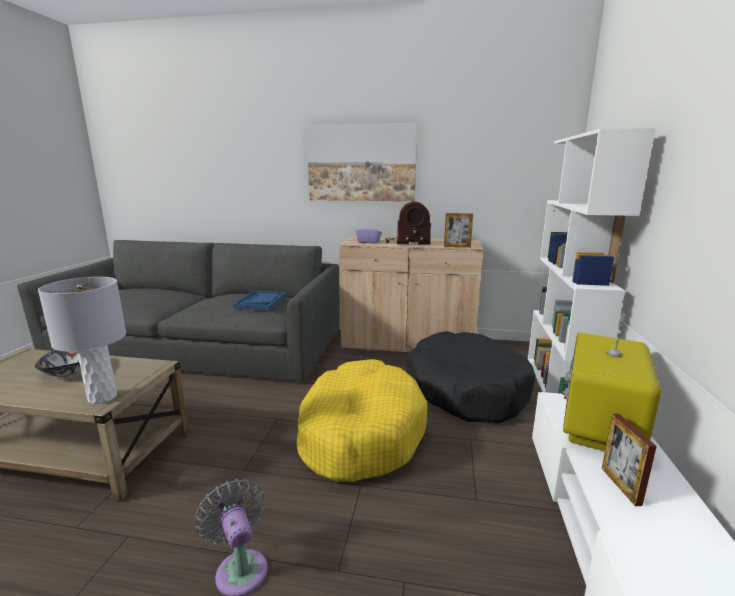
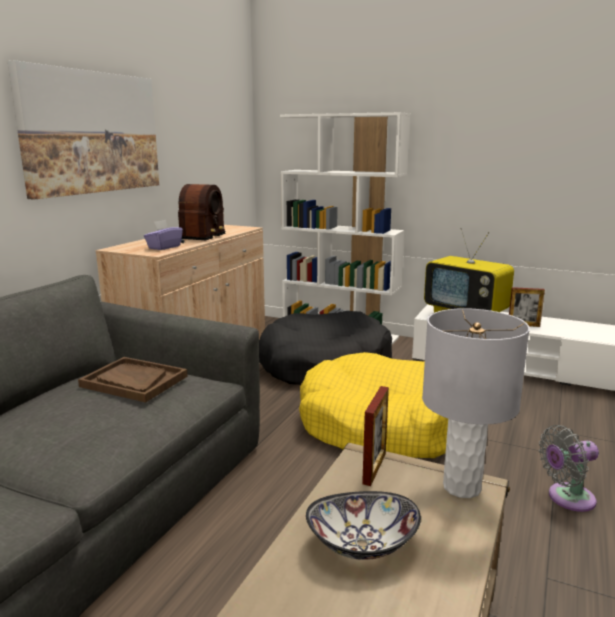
camera: 75 degrees left, 0 degrees up
(260, 302) = (134, 381): blue tray -> brown tray
(457, 247) = (244, 230): picture frame -> picture frame (374, 468)

